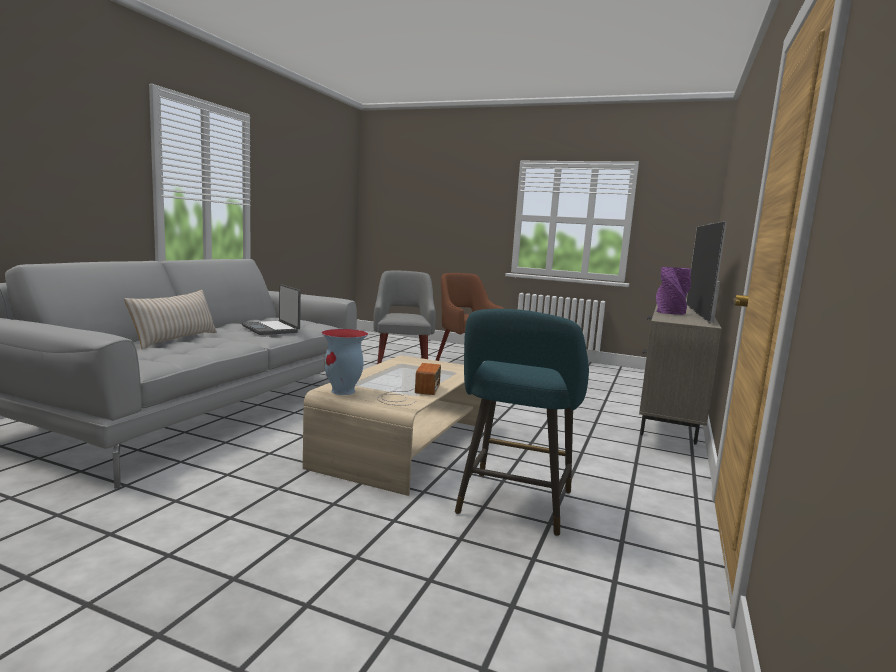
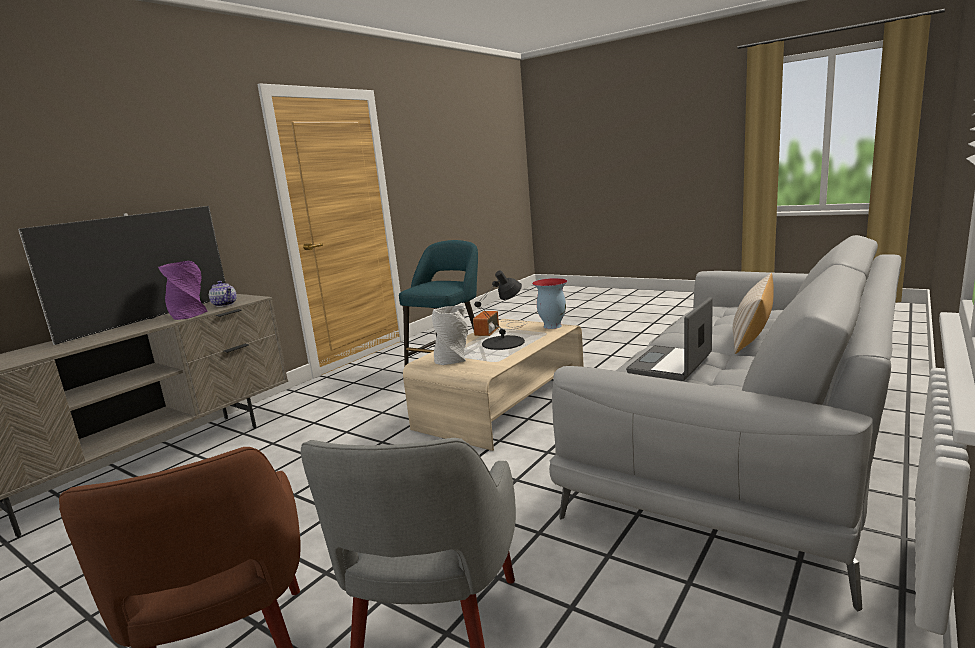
camera: 165 degrees left, 5 degrees up
(271, 329) = (671, 365): laptop -> laptop turned 120 degrees counterclockwise
(400, 377) = (504, 342): none -> black table lamp
(444, 367) = (453, 359): none -> grey vase
(674, 317) = (225, 304): none -> teapot

